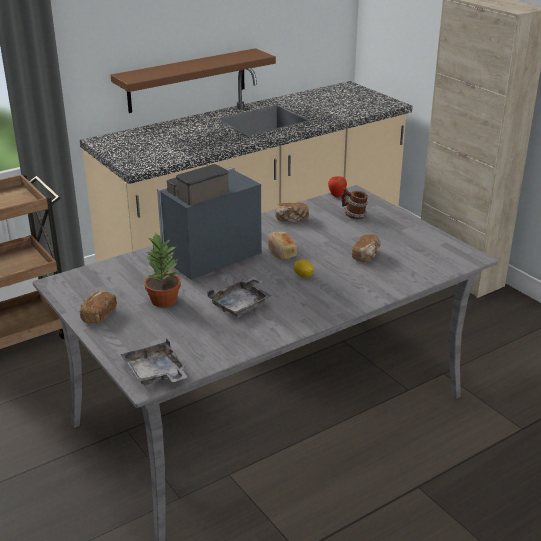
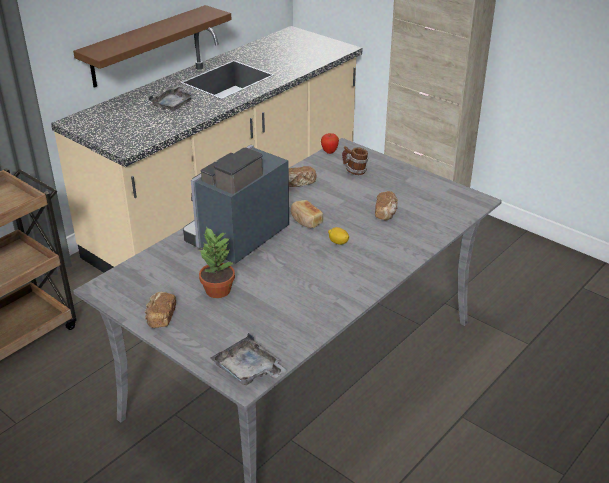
camera: 15 degrees left, 5 degrees up
(241, 304) = (294, 282): grey tray -> grey tray (174, 104)

